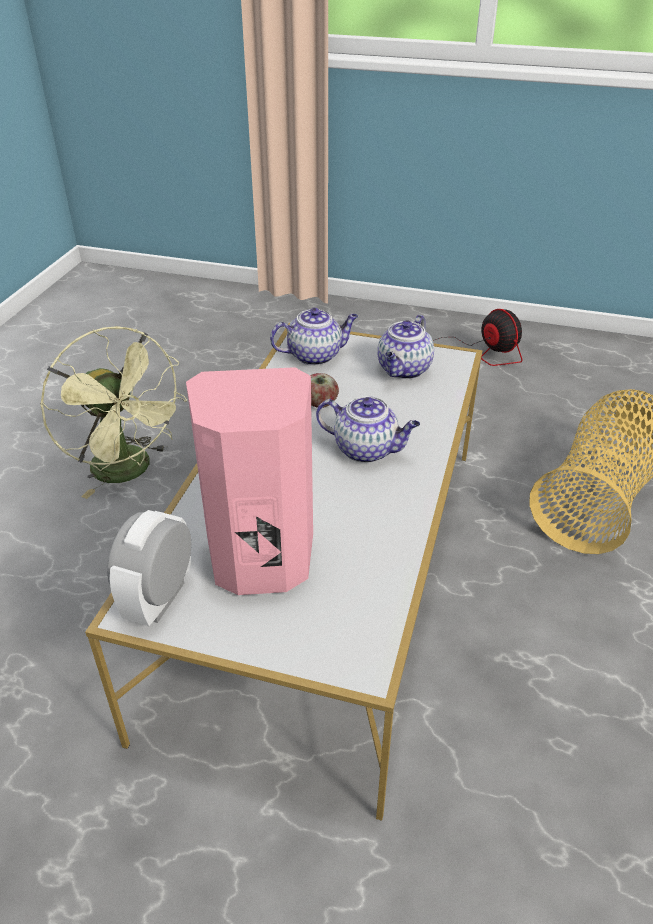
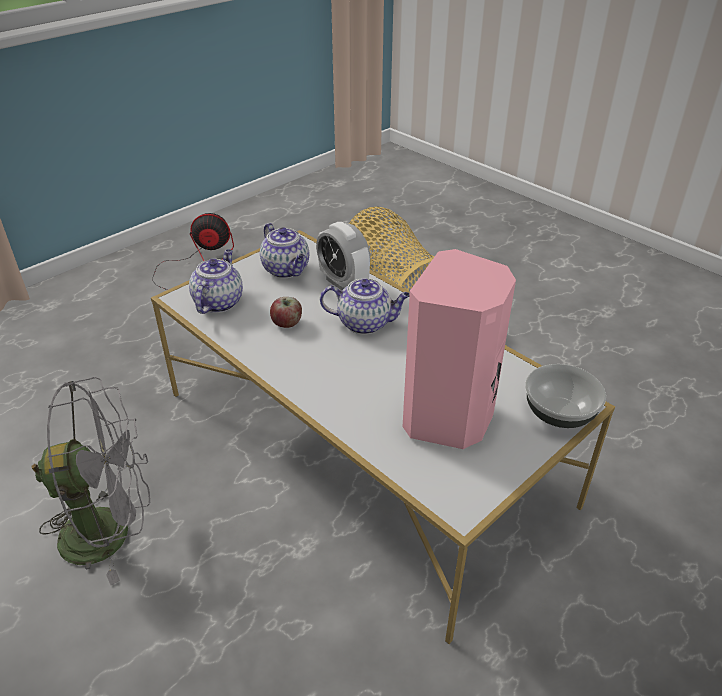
camera: 60 degrees left, 0 degrees up
(130, 471) = (111, 531): green fan -> grey fan
(159, 599) = (455, 487): alarm clock -> alarm clock (343, 284)
(334, 652) = (558, 413): none -> bowl
(367, 450) = (365, 323): teapot -> teapot turned 45 degrees clockwise

